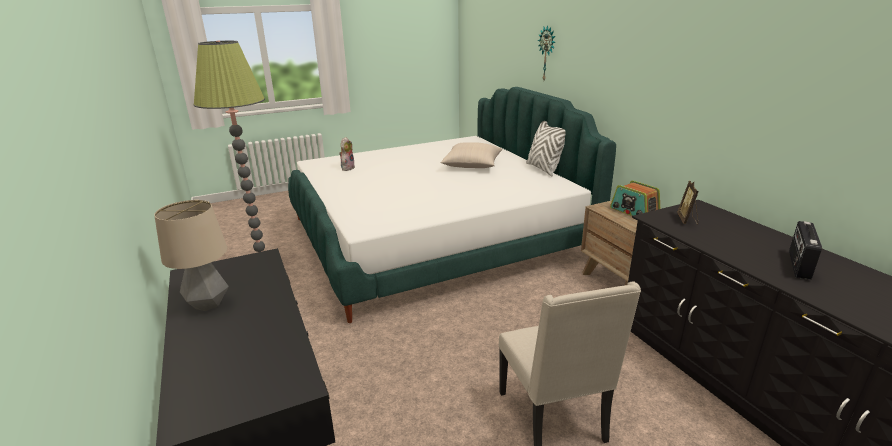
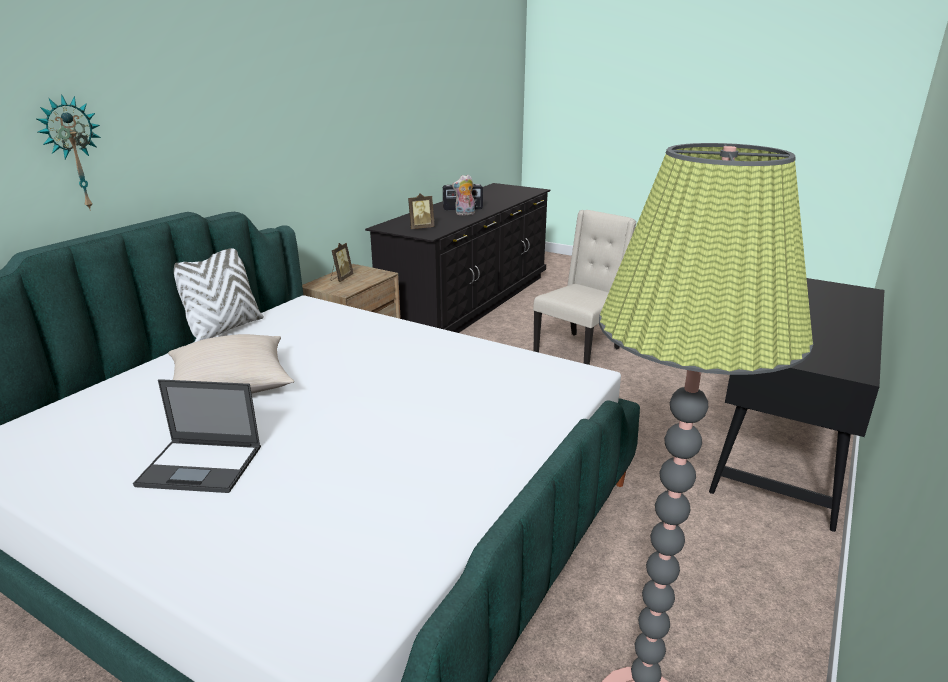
camera: 125 degrees left, 0 degrees up
(208, 304) = (837, 336): table lamp -> none
(347, 168) = (344, 532): plush toy -> plush toy (464, 214)
(415, 158) = (202, 466): none -> laptop
(634, 211) = (341, 278): radio -> picture frame

